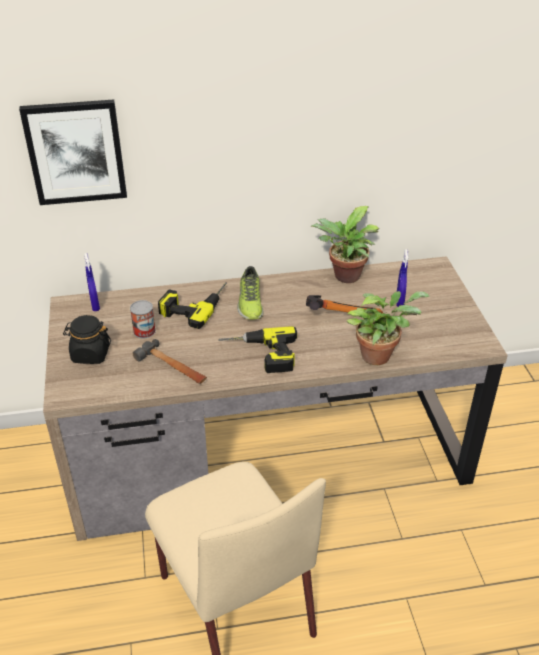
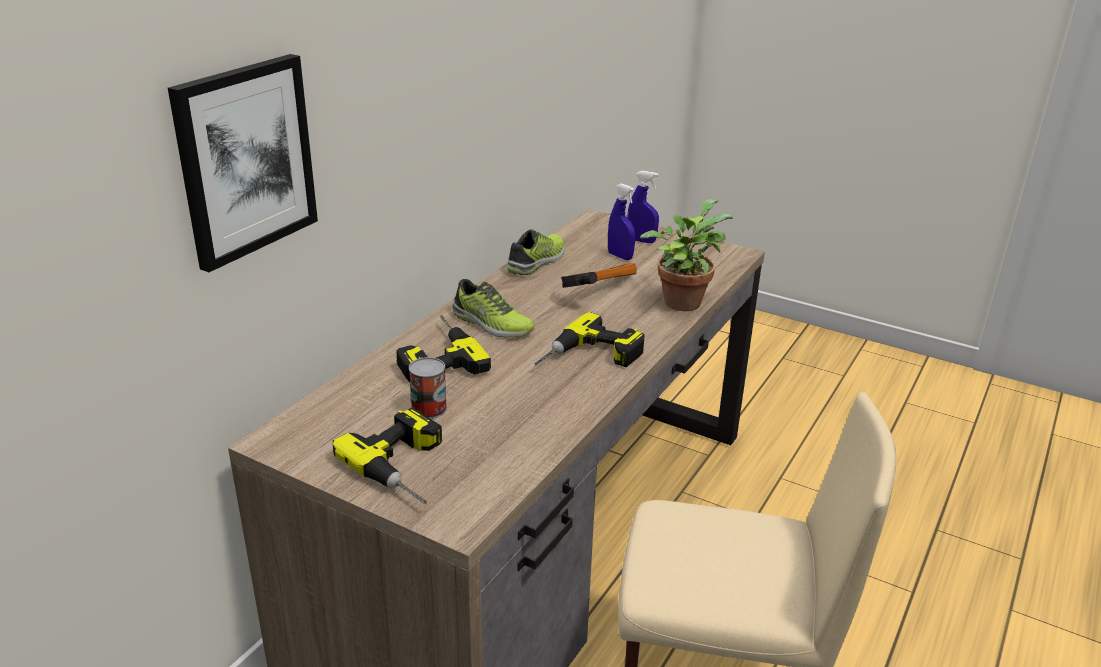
camera: 50 degrees left, 10 degrees down
(90, 354) = (409, 466): black jar -> power drill
(95, 305) = (314, 421): blue spray bottle -> blue spray bottle (641, 241)
(172, 367) = (528, 419): hammer -> none
(344, 277) = (538, 261): potted plant -> shoe

